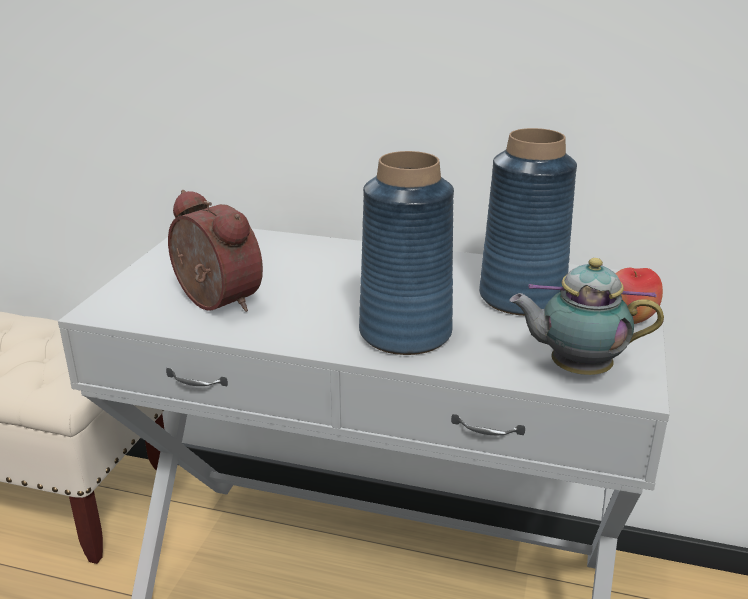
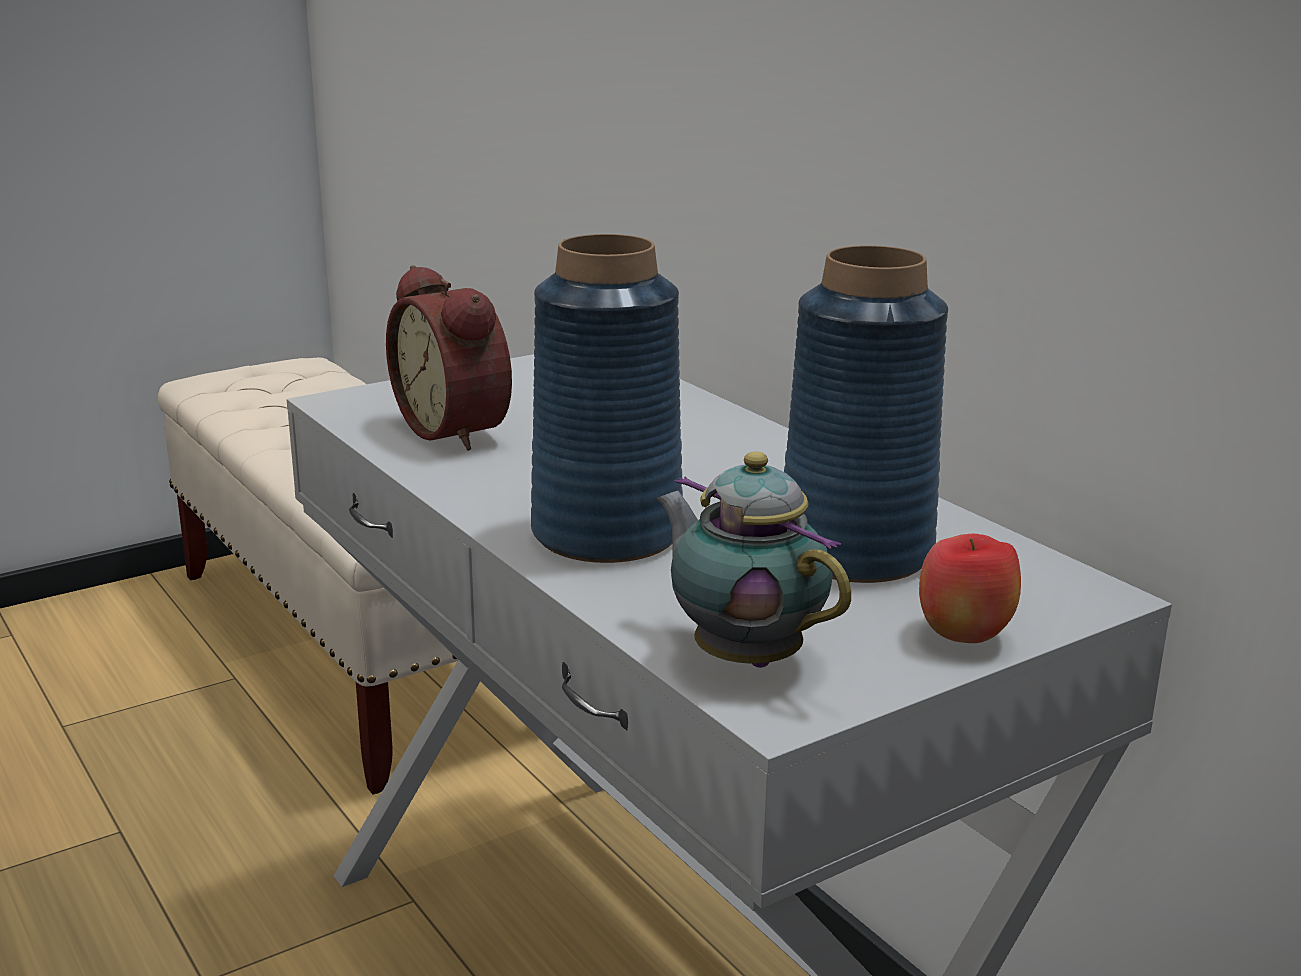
camera: 40 degrees right, 5 degrees down
(213, 302) = (459, 430): alarm clock -> alarm clock turned 150 degrees clockwise

